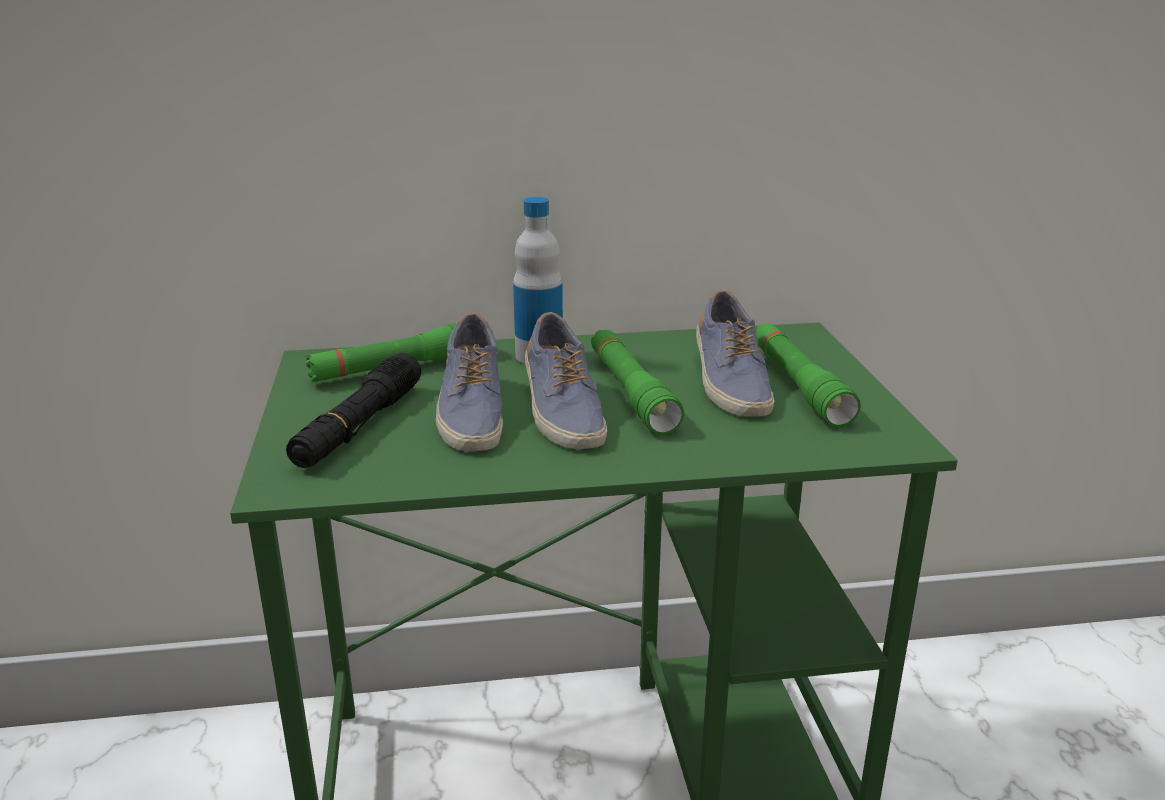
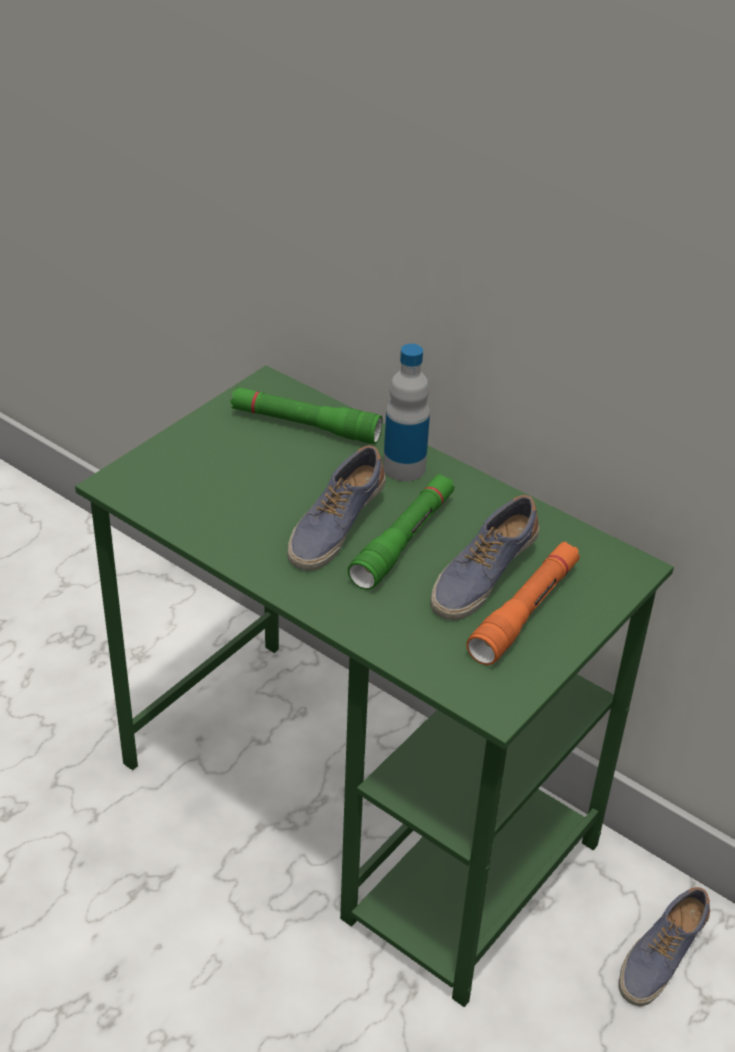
camera: 45 degrees right, 15 degrees up
(359, 426) = (212, 462): black flashlight -> none
(470, 412) = (284, 492): shoe -> shoe (660, 956)
(798, 385) = (525, 612): green flashlight -> orange flashlight

